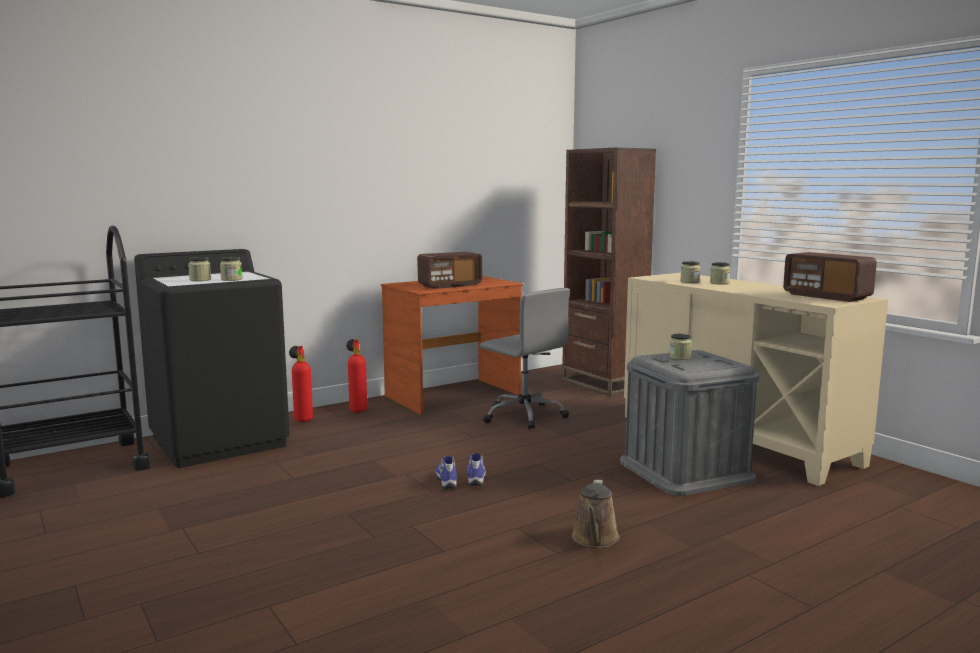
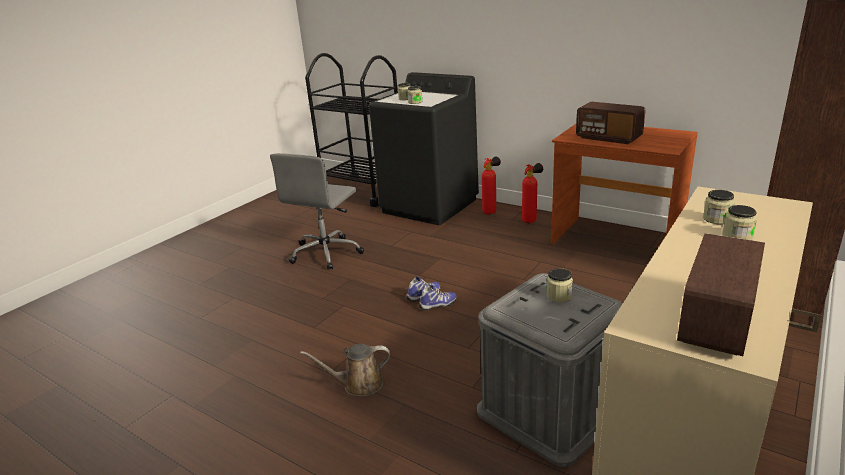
camera: 70 degrees right, 15 degrees up
(523, 415) = (605, 285): grey office chair -> grey office chair (327, 252)

